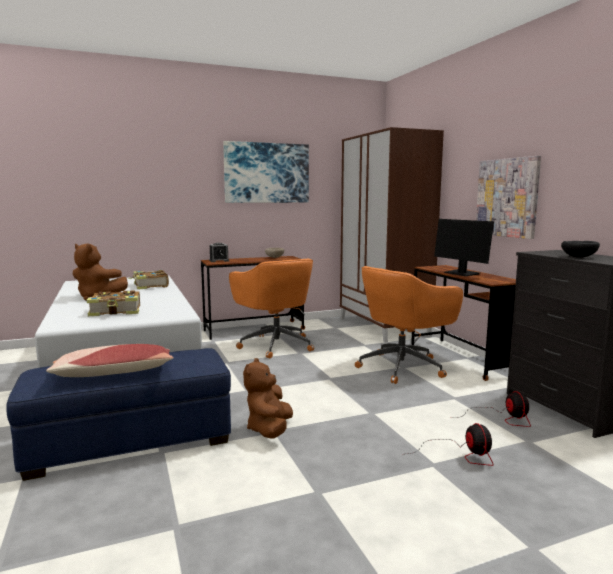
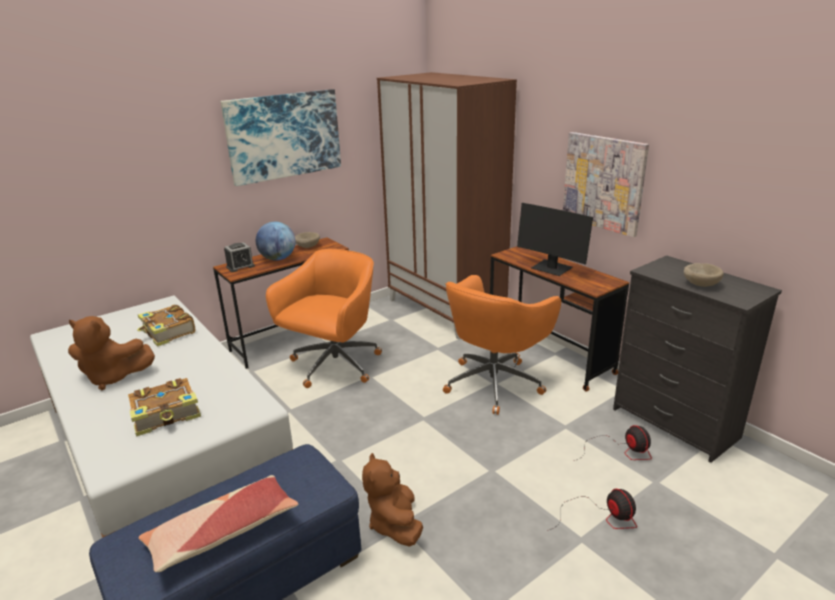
camera: 15 degrees left, 15 degrees up
(248, 260) = (278, 259): none -> globe
(275, 345) = (334, 366): orange office chair -> orange office chair turned 105 degrees counterclockwise
(579, 257) = (700, 284): black bowl -> beige bowl

